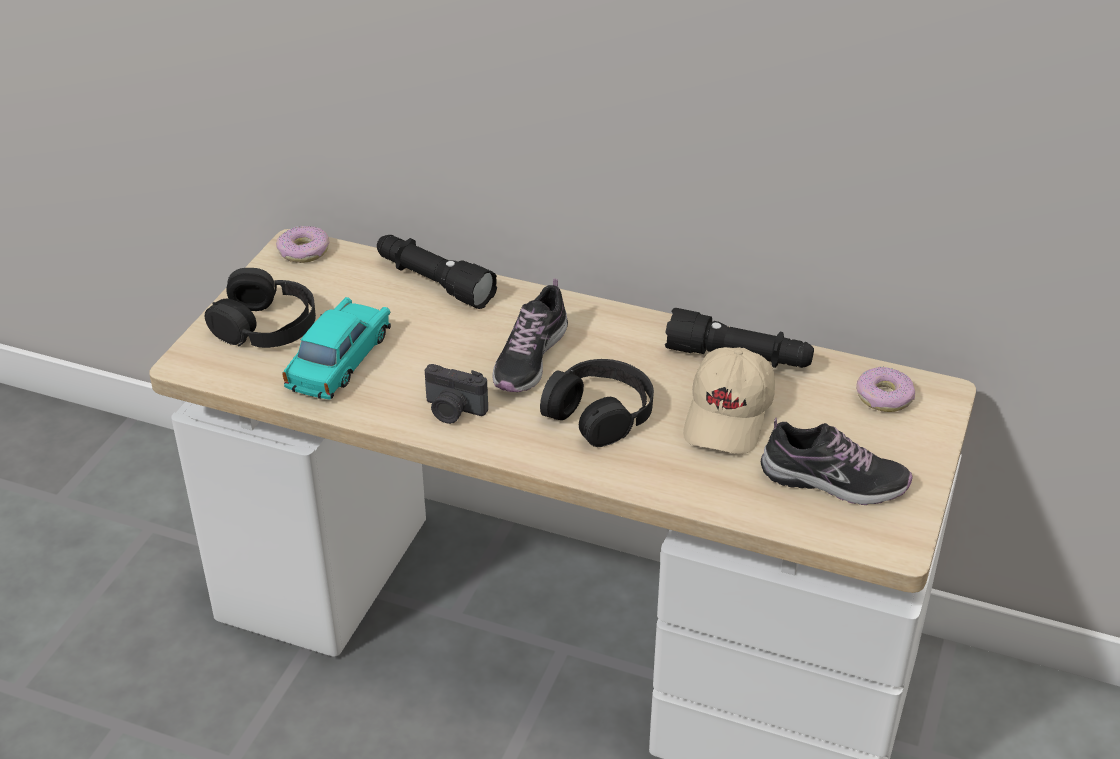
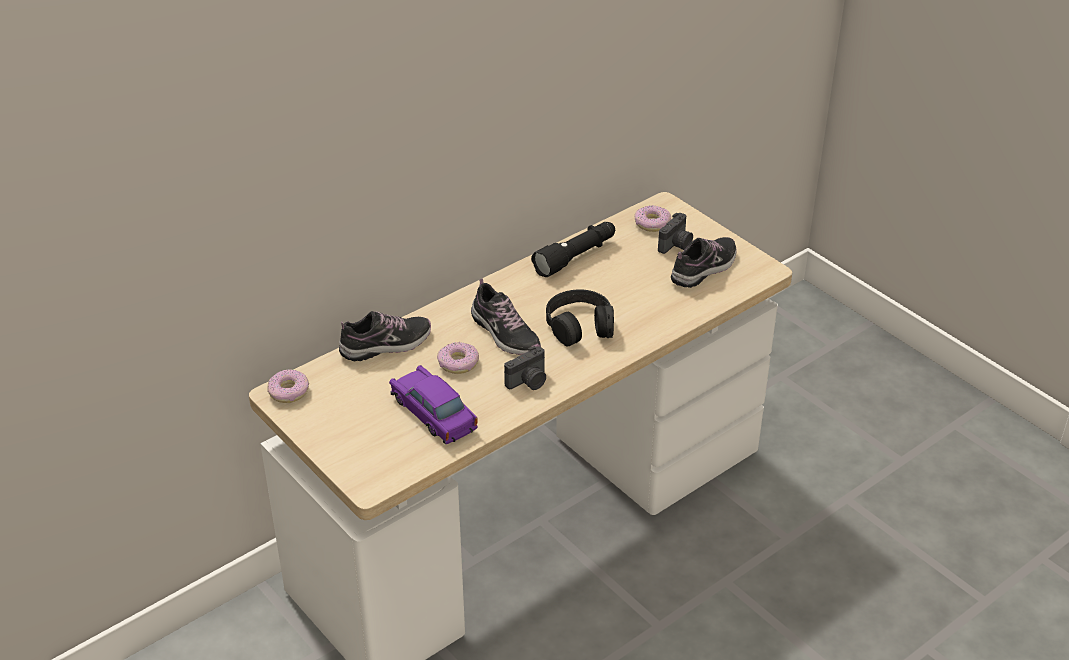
camera: 60 degrees left, 0 degrees up
(266, 324) = (360, 435): black headphones -> none
(338, 361) = (433, 414): turquoise toy car -> purple toy car
(433, 282) = (386, 345): black flashlight -> shoe
(443, 345) = (458, 363): none -> donut
(729, 416) = (623, 281): beige cap -> none
(859, 436) = (676, 245): none -> camera

